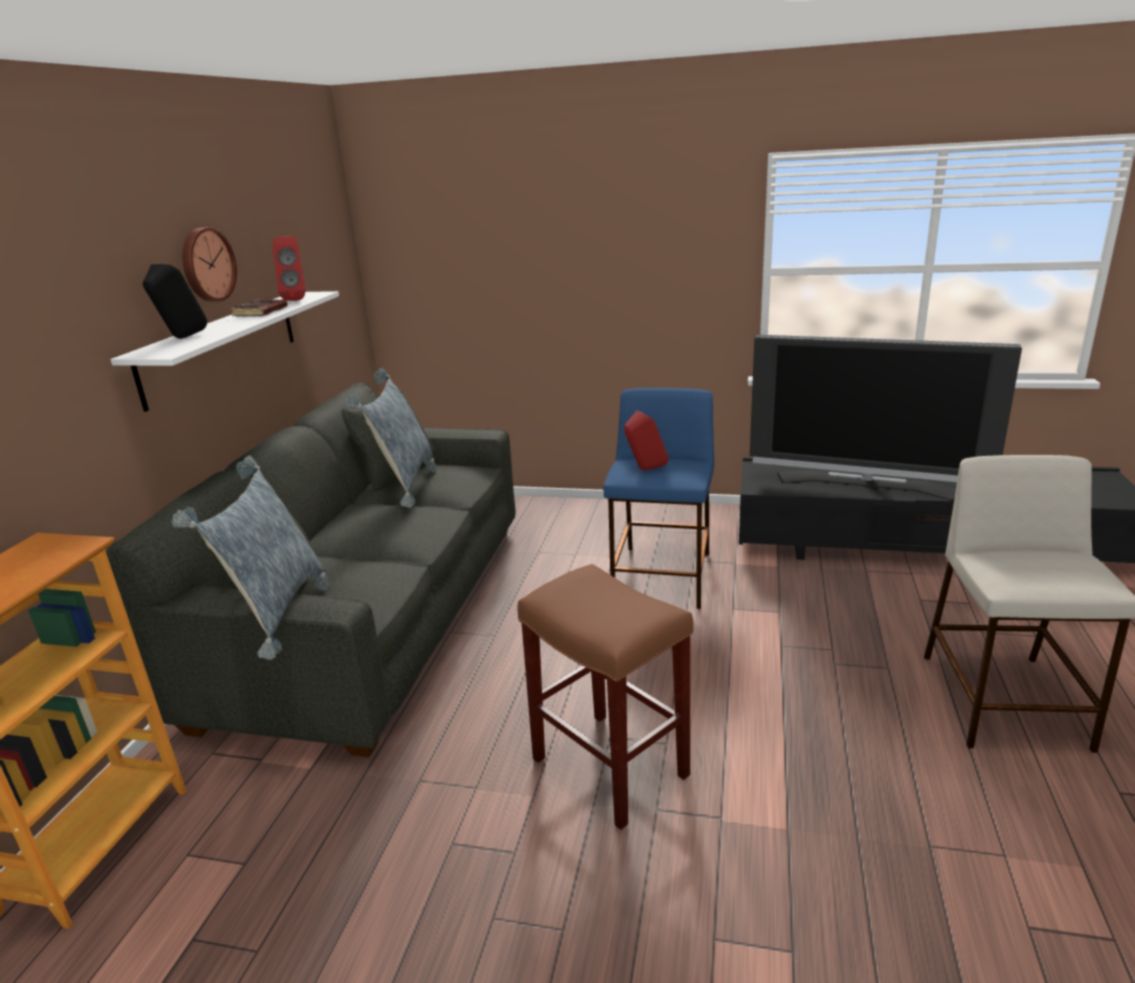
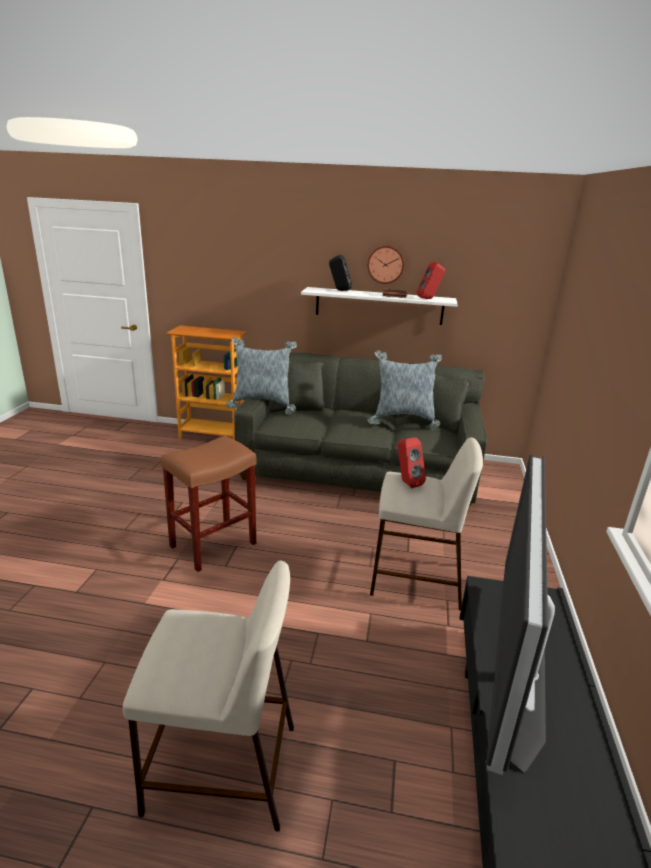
camera: 85 degrees right, 0 degrees up
(662, 577) = (415, 579): blue stool -> beige stool

